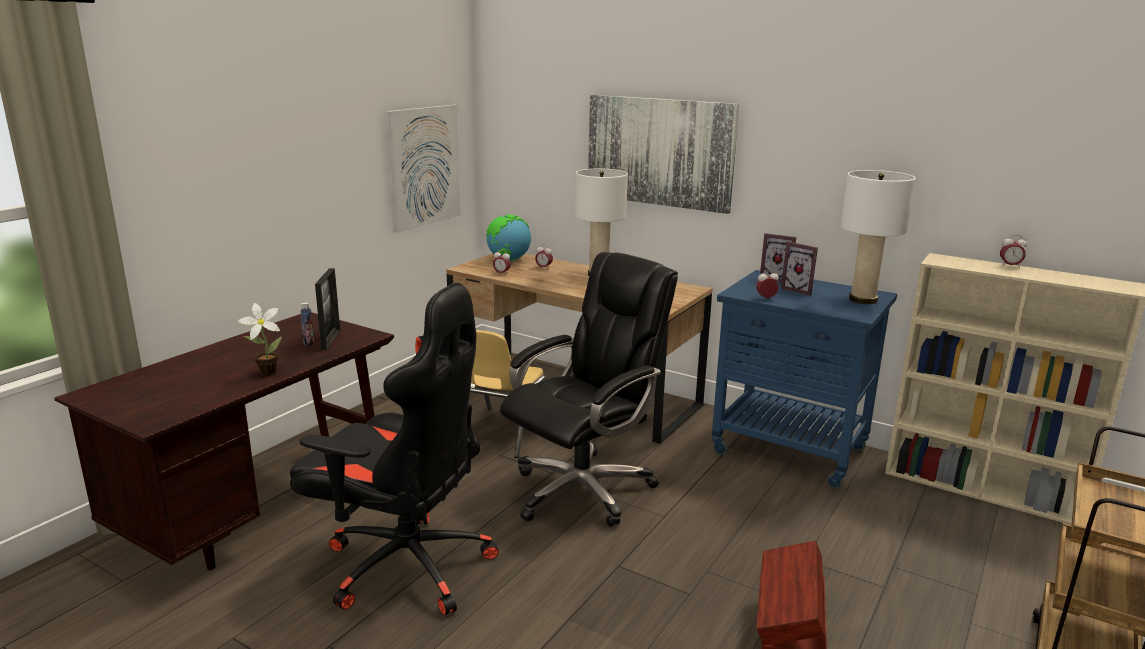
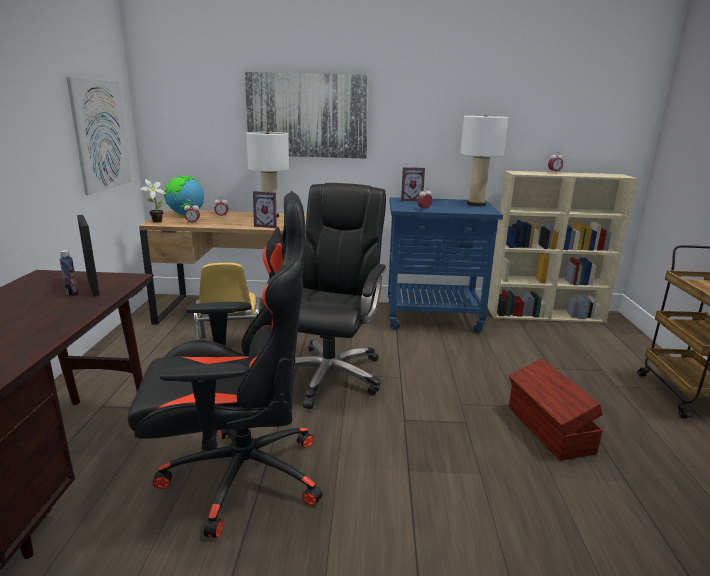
camera: 30 degrees left, 0 degrees up
(265, 372) = (52, 324): potted plant -> potted plant (155, 221)
(799, 290) = (434, 203): picture frame -> picture frame (267, 226)

